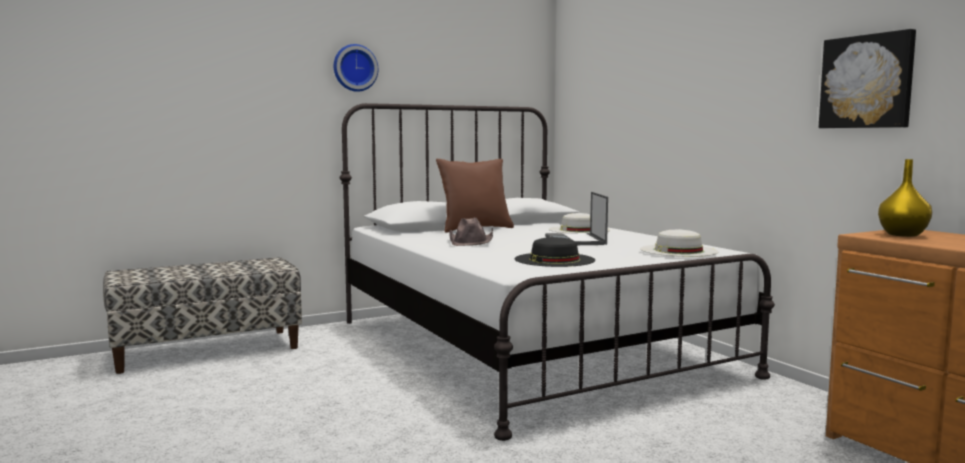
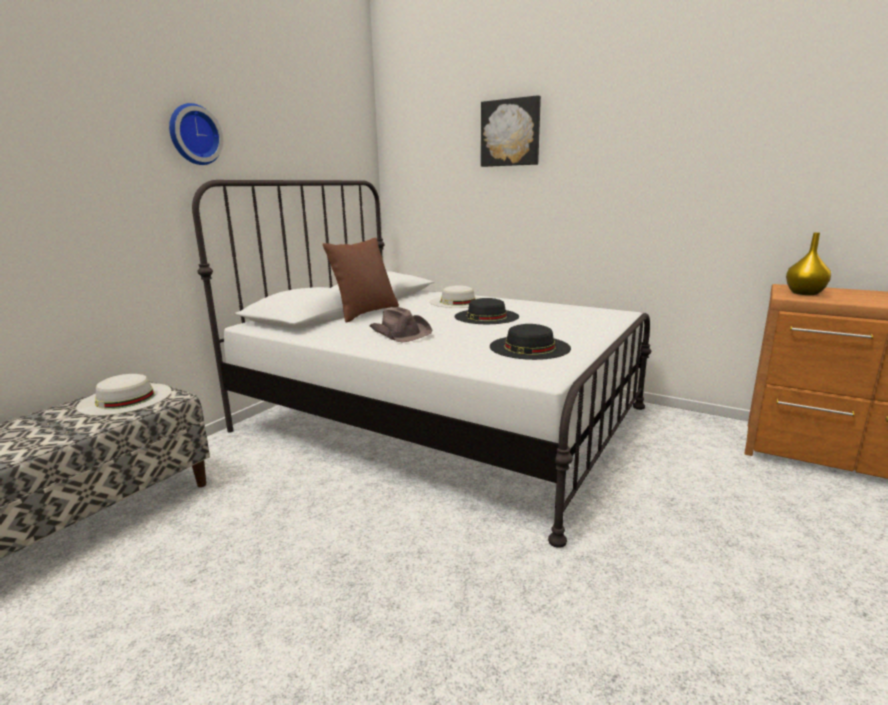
camera: 30 degrees left, 10 degrees up
(575, 240) = (486, 316): laptop -> black hat
(678, 250) = (594, 318): white hat -> white hat (125, 399)
(867, 82) = (742, 164): picture -> picture (510, 133)

